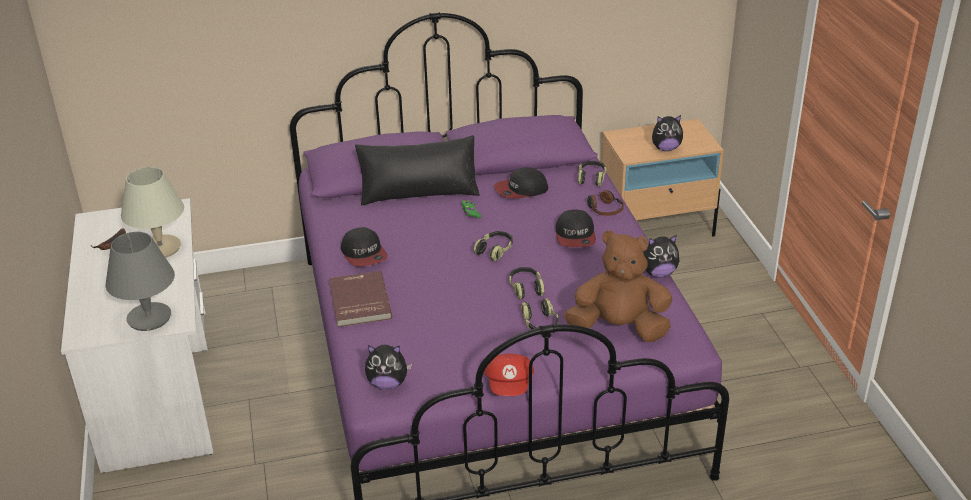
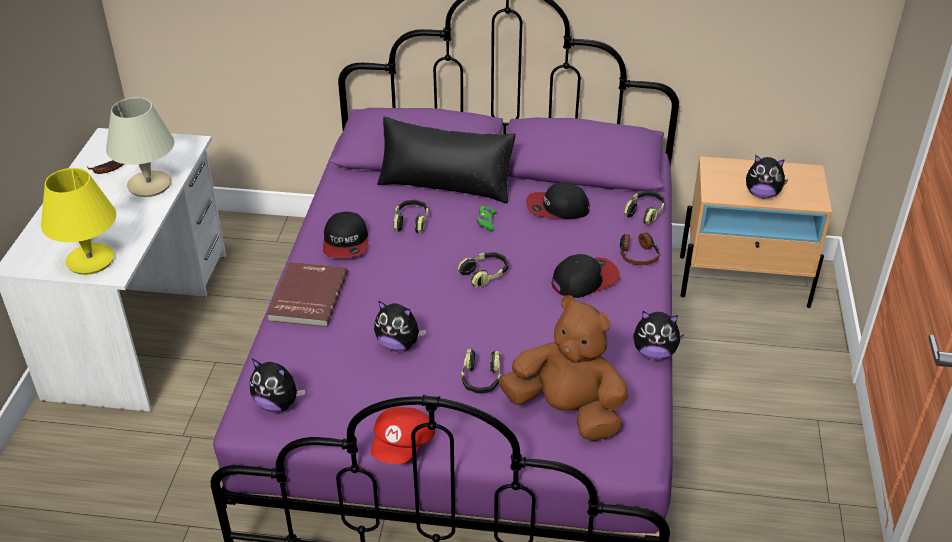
camera: 20 degrees right, 5 degrees up
(149, 318) = (90, 261): grey table lamp -> yellow table lamp
(458, 316) = (398, 344): none -> plush toy
(526, 288) = (491, 330): headphones -> headphones (411, 222)
(575, 236) = (585, 280): cap -> cap turned 135 degrees counterclockwise

